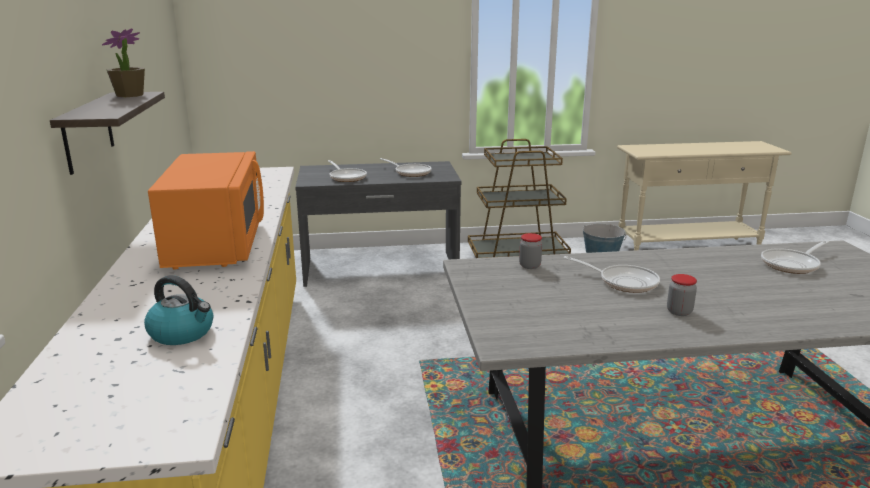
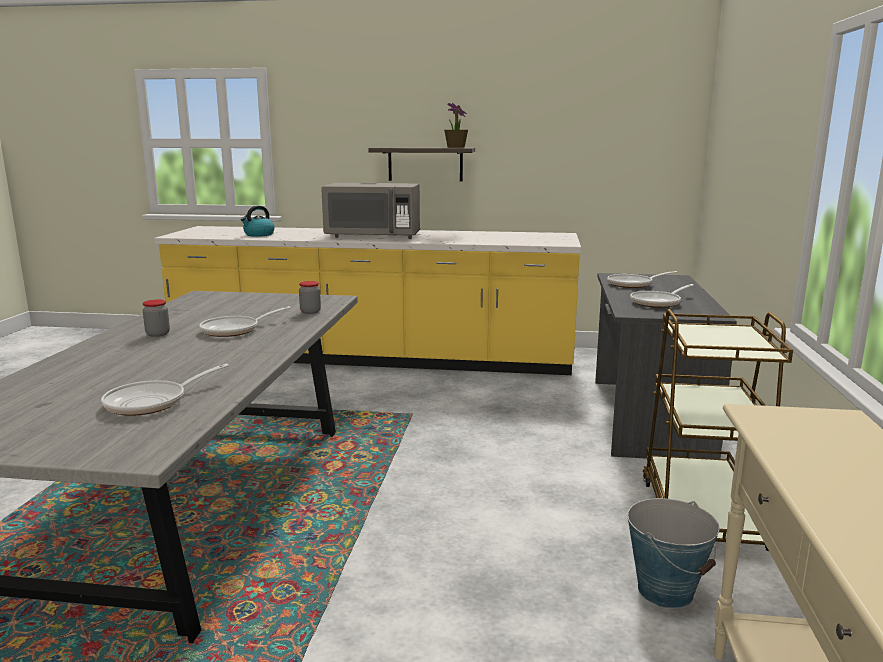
camera: 105 degrees right, 5 degrees down
(216, 246) = (373, 236): orange microwave -> grey microwave
(792, 264) = (152, 402): frying pan -> frying pan turned 120 degrees counterclockwise

